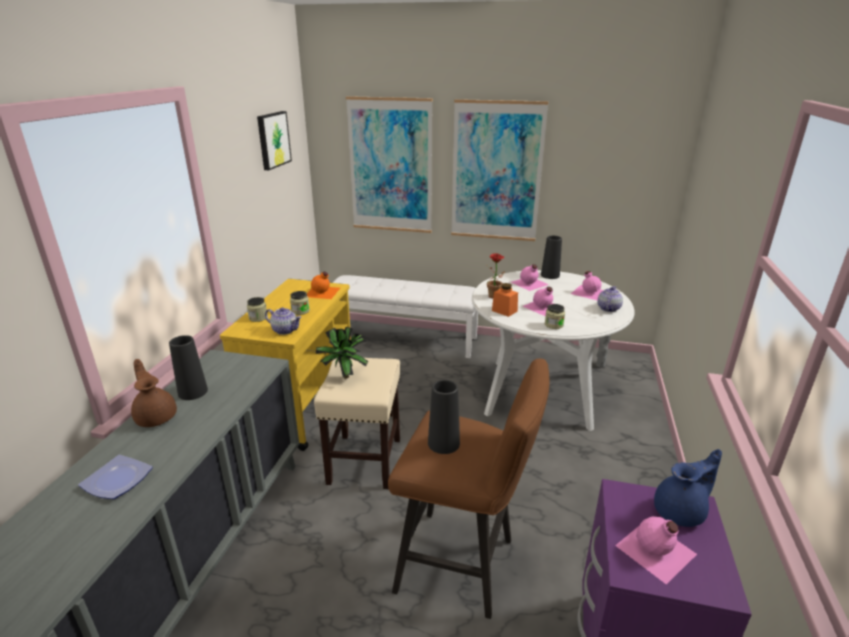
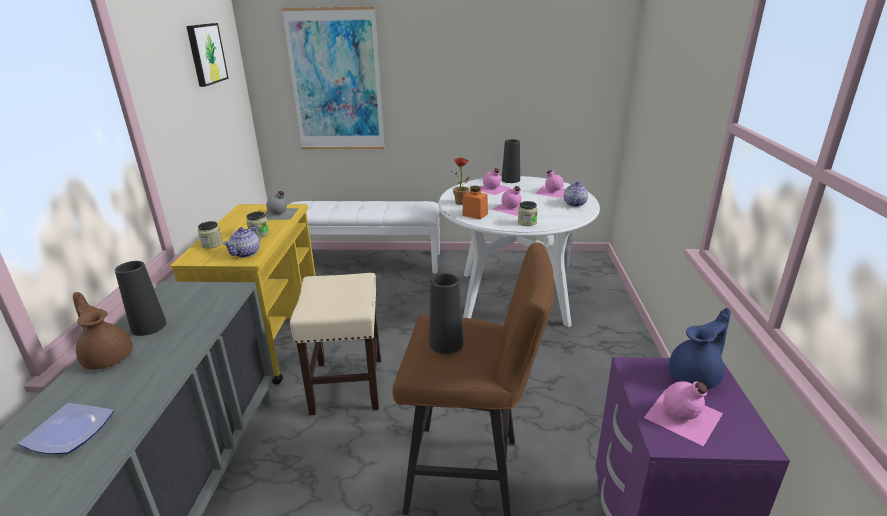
camera: 10 degrees left, 0 degrees up
(285, 330) = (246, 253): teapot -> teapot turned 105 degrees clockwise
(322, 292) = (280, 214): orange bottle -> grey bottle
(342, 377) = (317, 296): potted plant -> none
(496, 172) = (446, 81): picture -> none

